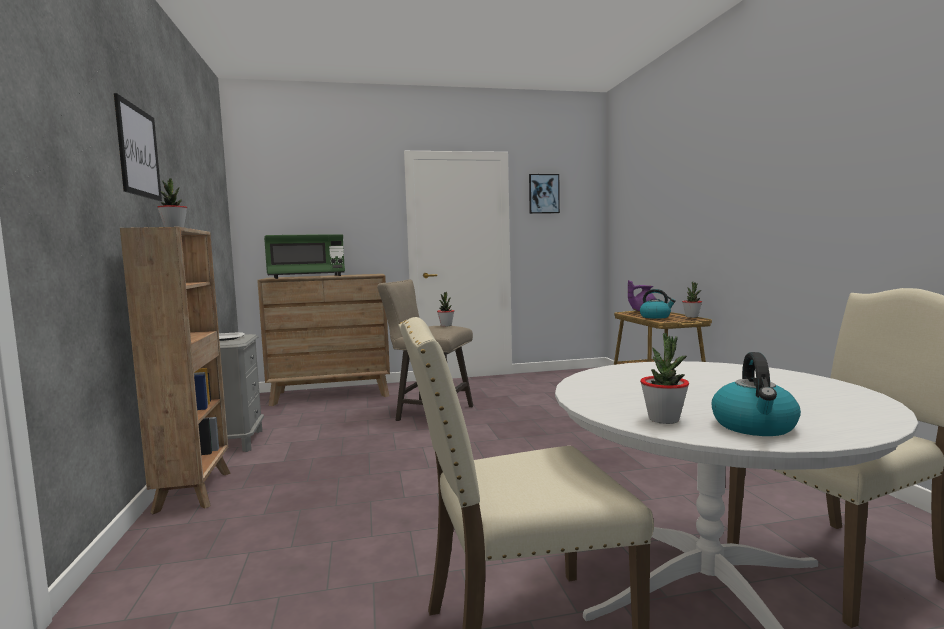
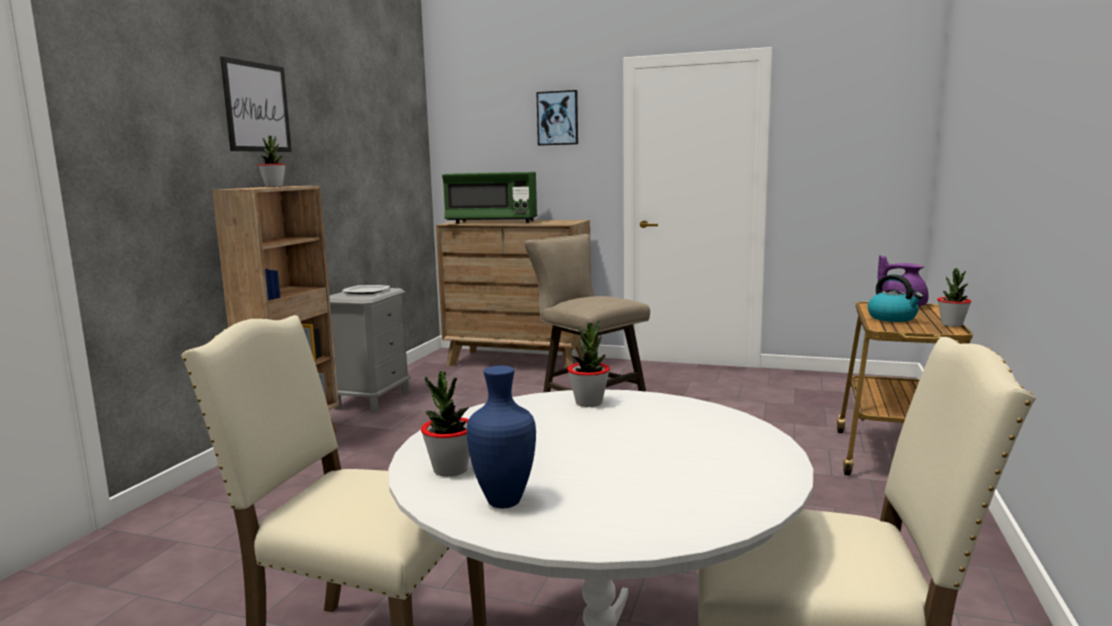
camera: 30 degrees right, 5 degrees up
(446, 325) = (609, 298): potted plant -> potted plant (589, 403)
(543, 194) = (827, 107): picture -> picture (558, 118)
(754, 426) = (506, 502): kettle -> blue vase

